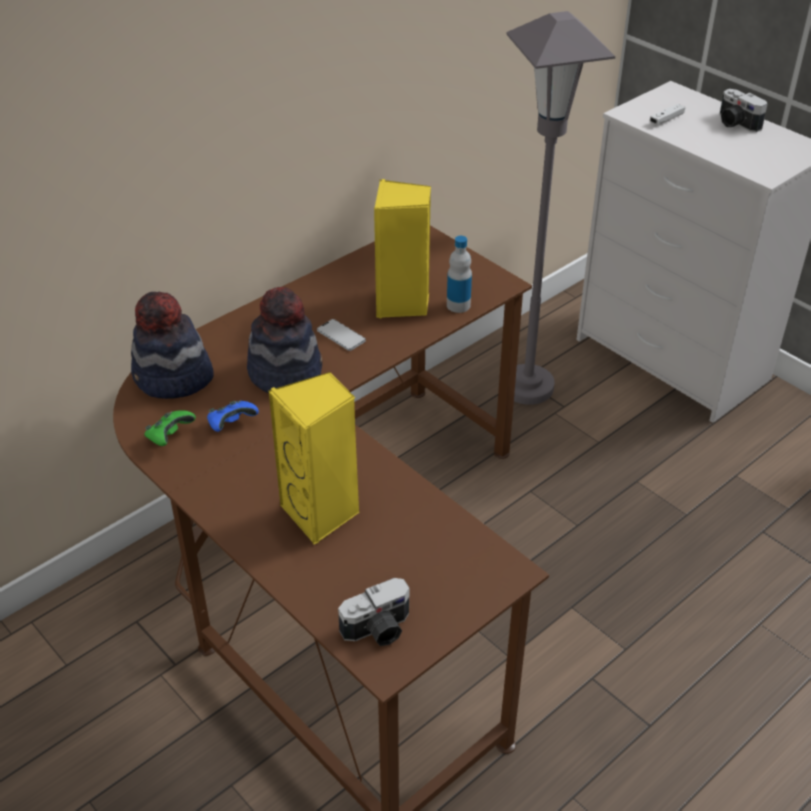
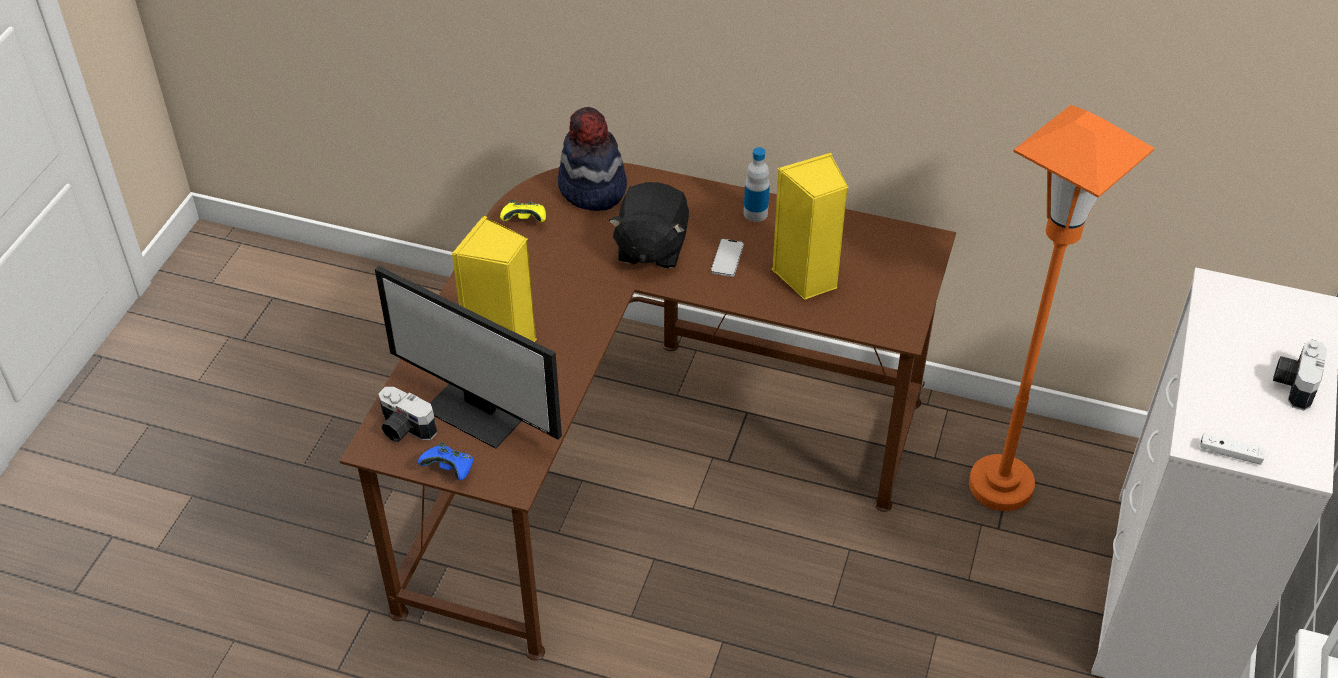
camera: 60 degrees right, 5 degrees up
(170, 436) = (525, 221): green game controller -> yellow game controller
(231, 424) = (564, 247): blue game controller -> blue game controller (450, 470)
(285, 372) = (650, 247): hat -> black plush toy
(397, 563) = (478, 411): none -> monitor
(458, 305) = (839, 315): bottle -> bottle (755, 213)
(527, 387) = (1001, 485): grey floor lamp -> orange floor lamp
(666, 119) = (1236, 322): white game controller -> white game controller (1230, 454)

